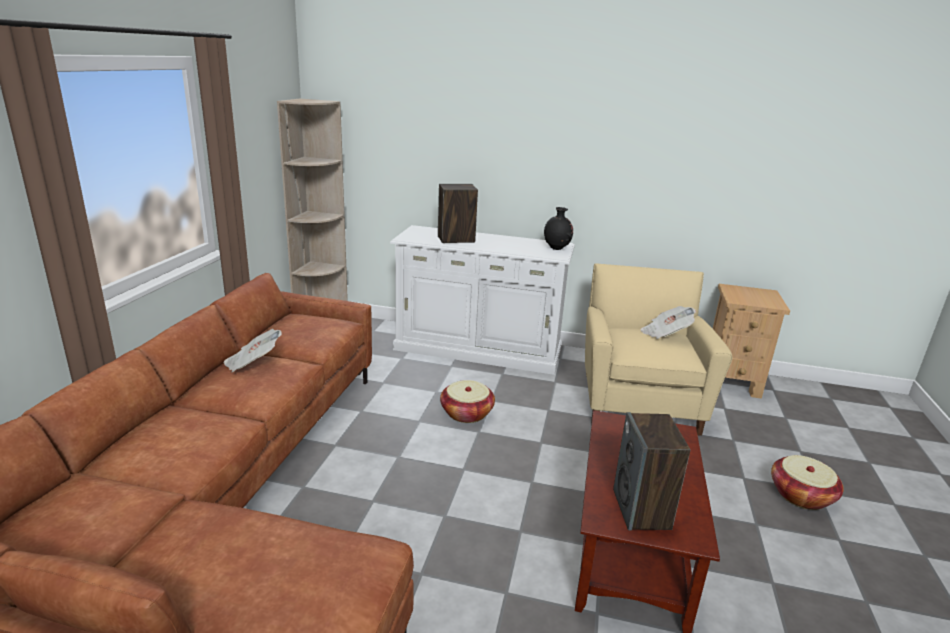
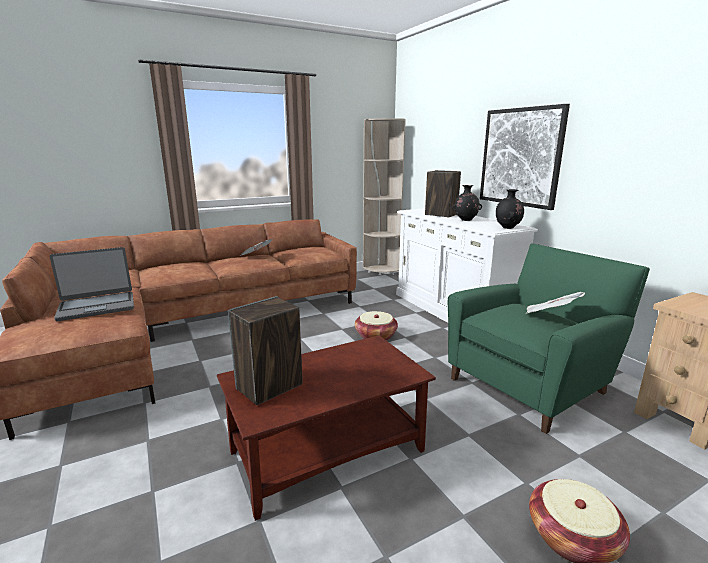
camera: 50 degrees right, 5 degrees down
(261, 558) = (97, 306): none -> laptop
(498, 244) = (465, 220): none -> black vase
(540, 167) = (520, 157): none -> picture
(637, 398) = (531, 383): beige armchair -> green armchair

